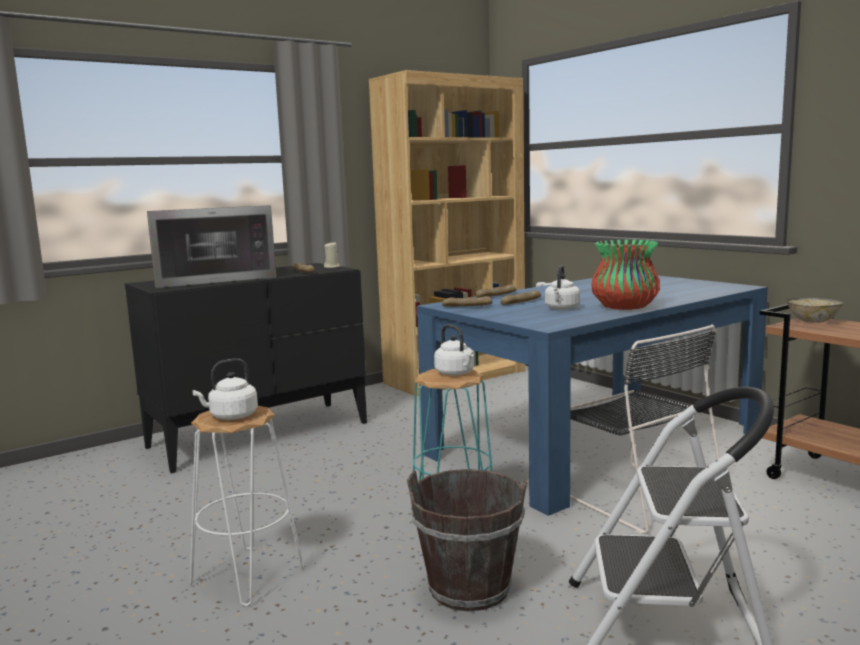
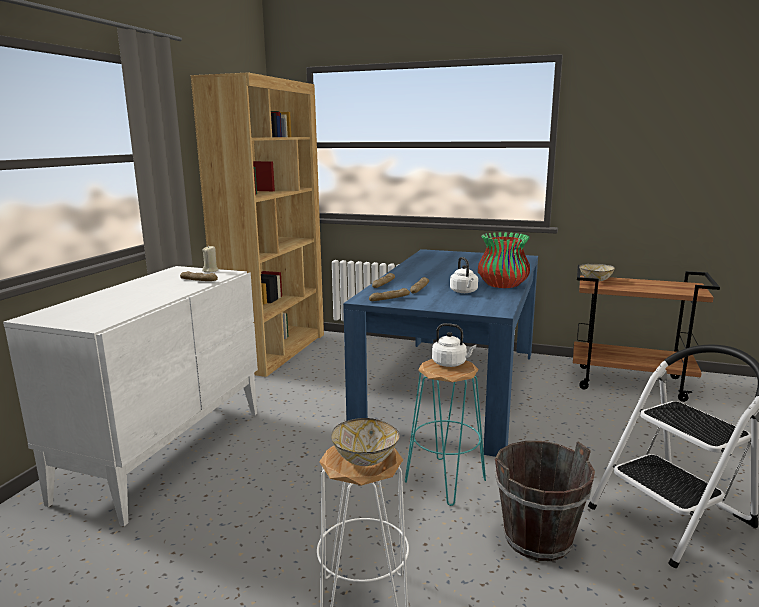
camera: 35 degrees left, 5 degrees up
(213, 279) = (116, 301): microwave -> none
(231, 416) = (366, 459): white kettle -> bowl
(260, 434) = (166, 453): black cabinet -> white cabinet
(634, 495) = (530, 424): black chair -> none

